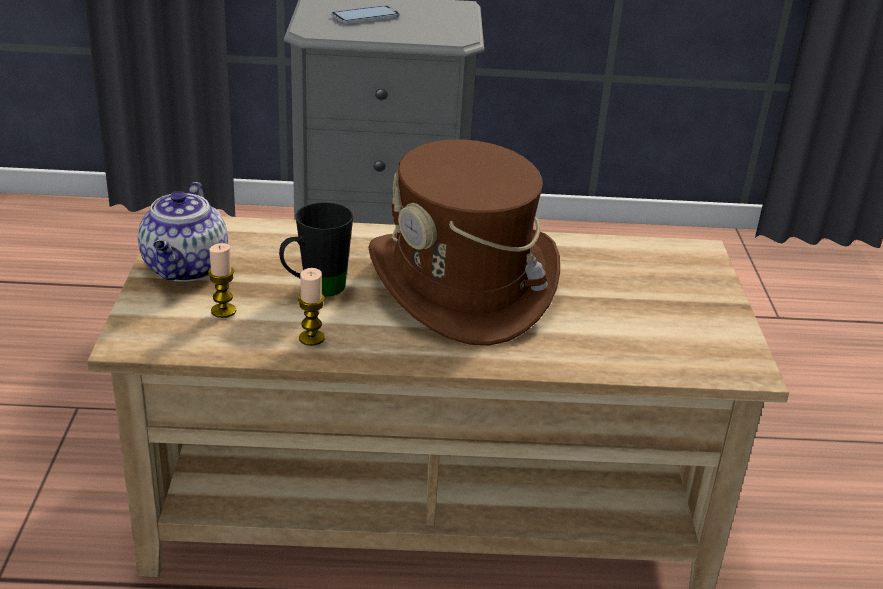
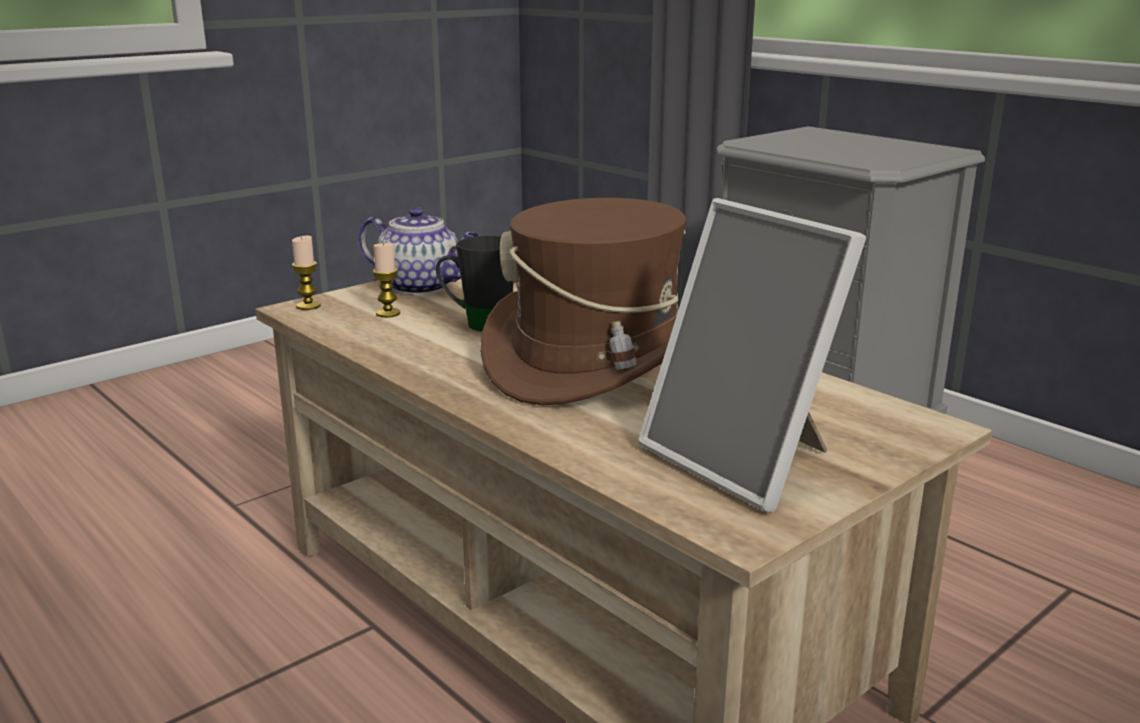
camera: 50 degrees right, 10 degrees down
(186, 269) = (422, 286): teapot -> teapot turned 120 degrees counterclockwise
(311, 338) = (404, 347): candle -> candle (308, 306)
(365, 16) = (821, 143): phone -> none
(672, 323) = (745, 461): none -> picture frame

